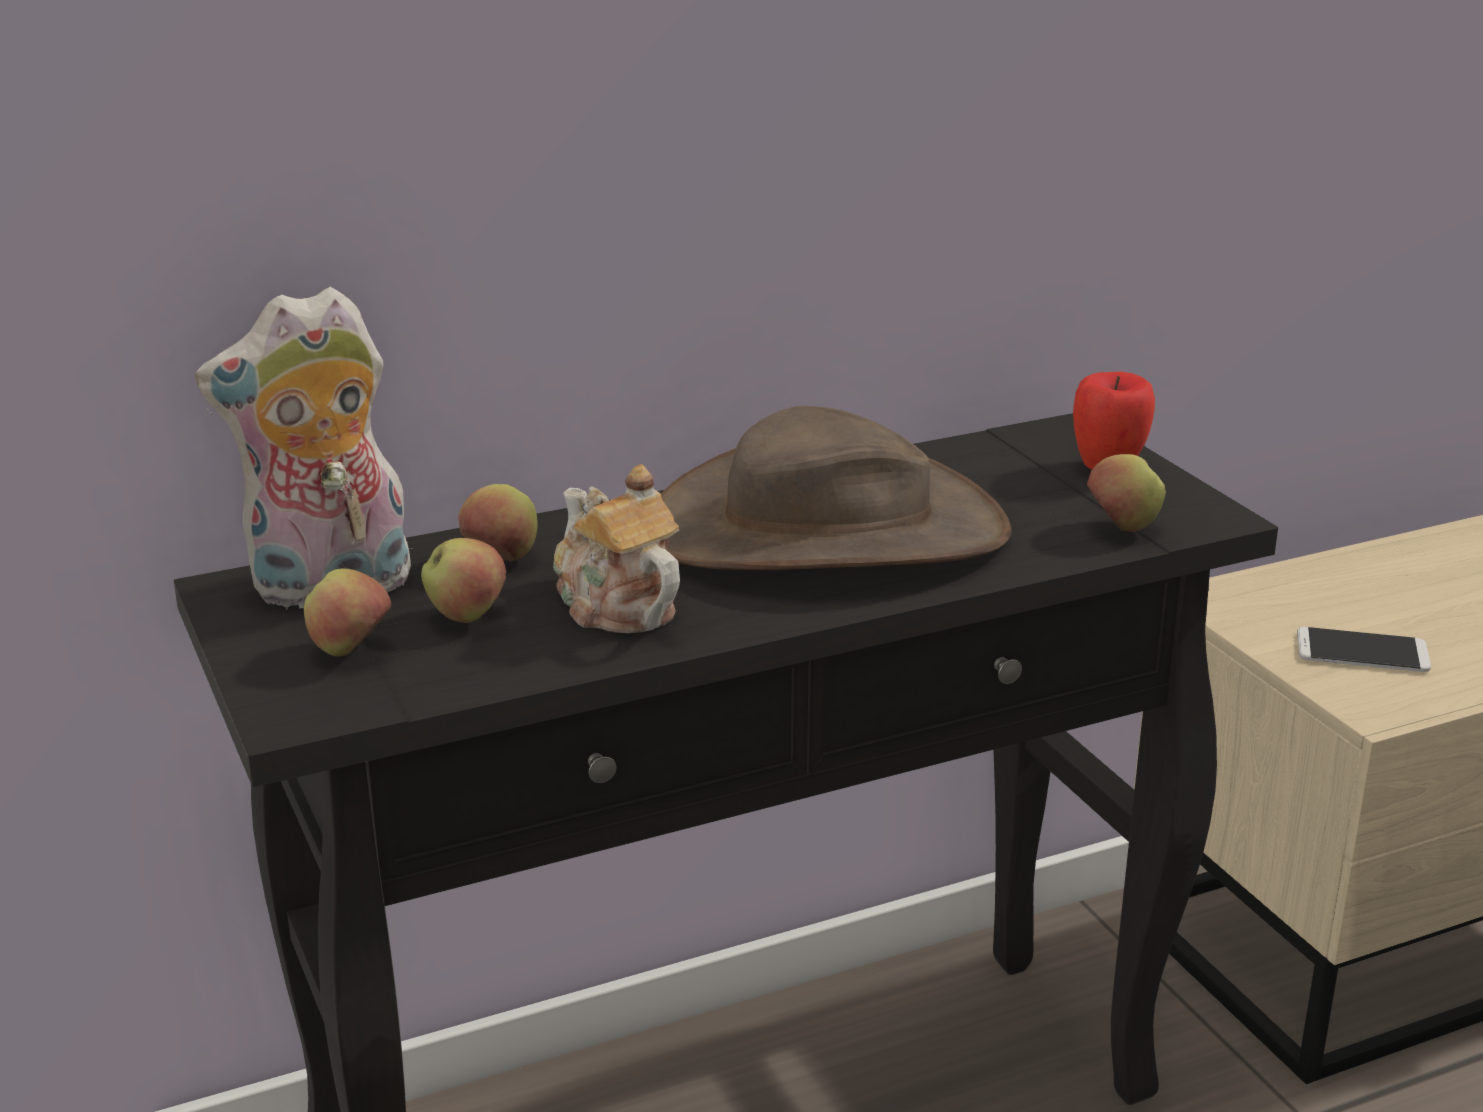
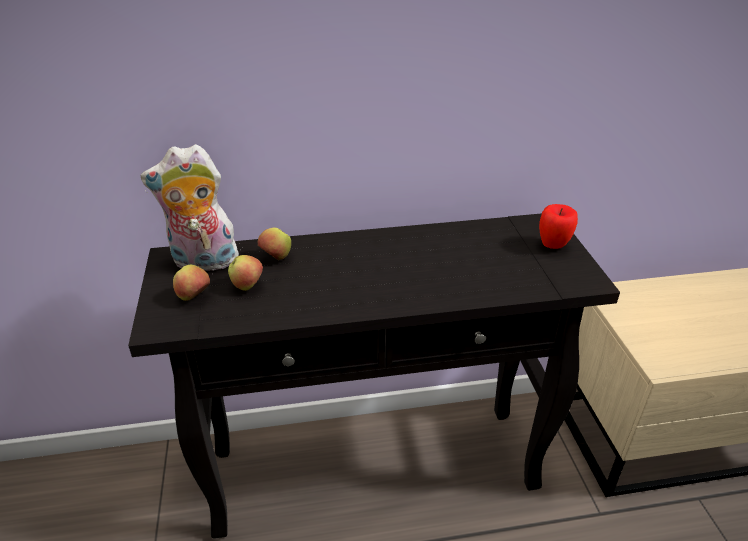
camera: 15 degrees right, 10 degrees up
(615, 606) = (309, 290): teapot -> none
(826, 531) = (414, 263): brown hat -> none
(1121, 528) = (545, 281): apple -> none
(1362, 652) = (664, 333): phone -> none

